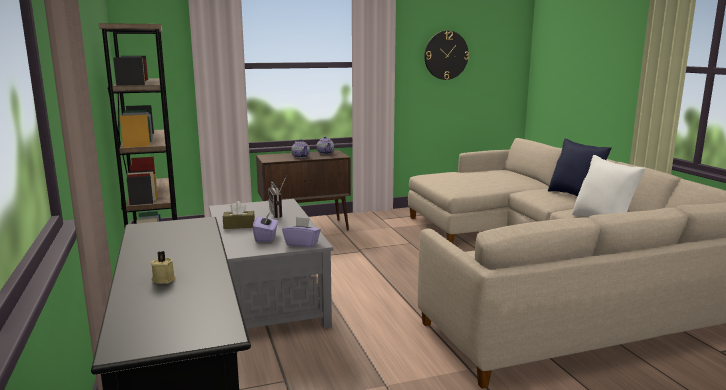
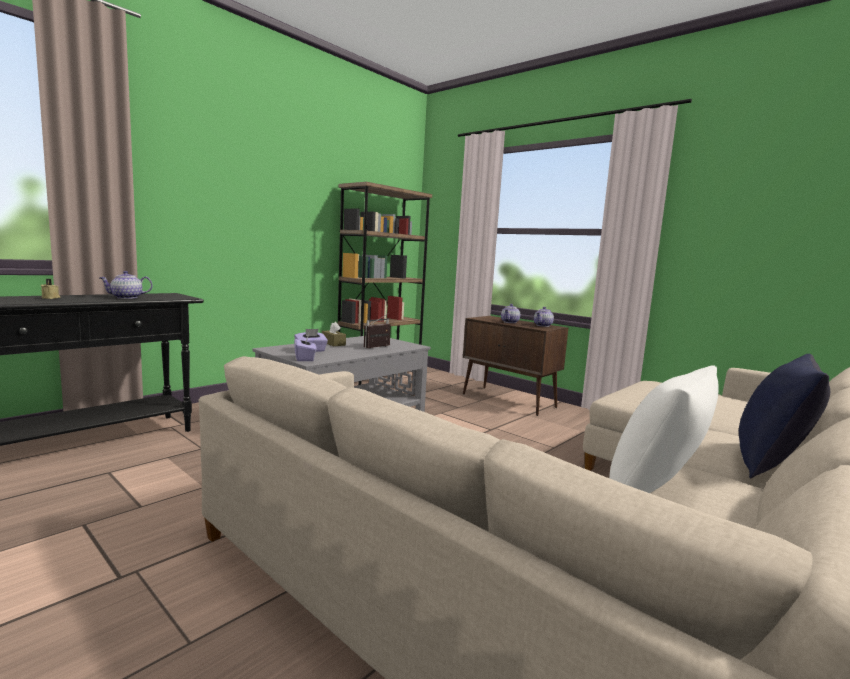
camera: 60 degrees right, 5 degrees down
(186, 245) = (126, 297): none -> teapot
(446, 55) = (761, 221): wall clock -> none

